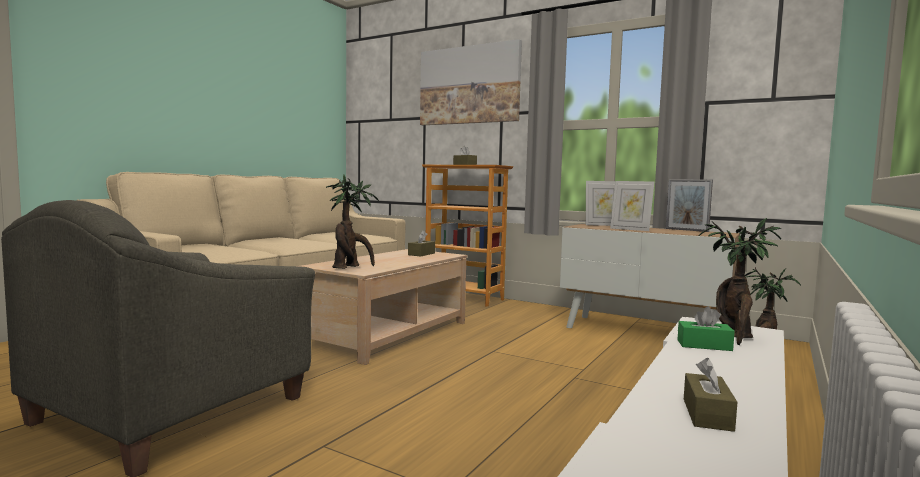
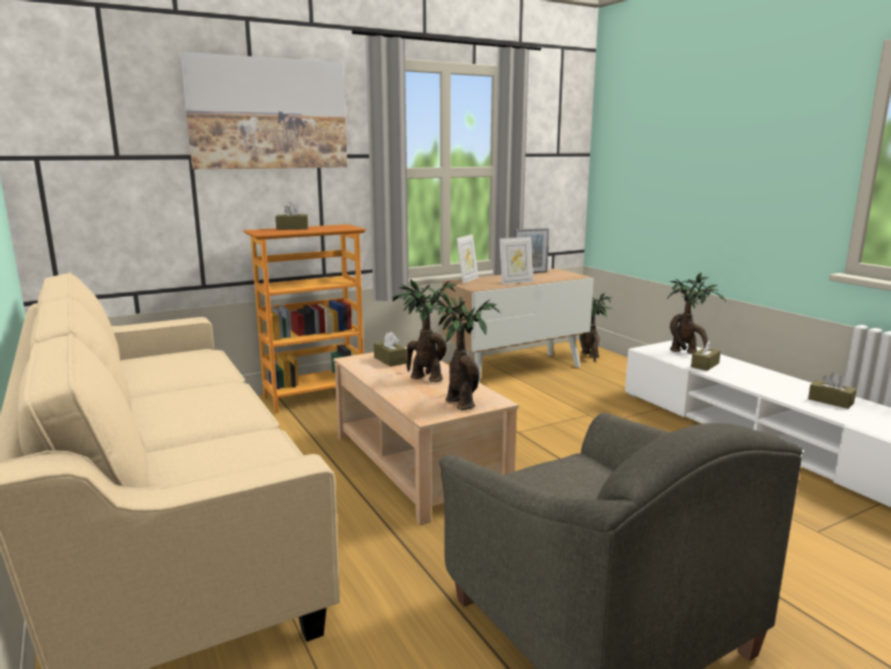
camera: 60 degrees left, 10 degrees up
(393, 260) = (424, 378): none -> potted plant
(704, 345) = (705, 365): green tissue box -> brown tissue box

